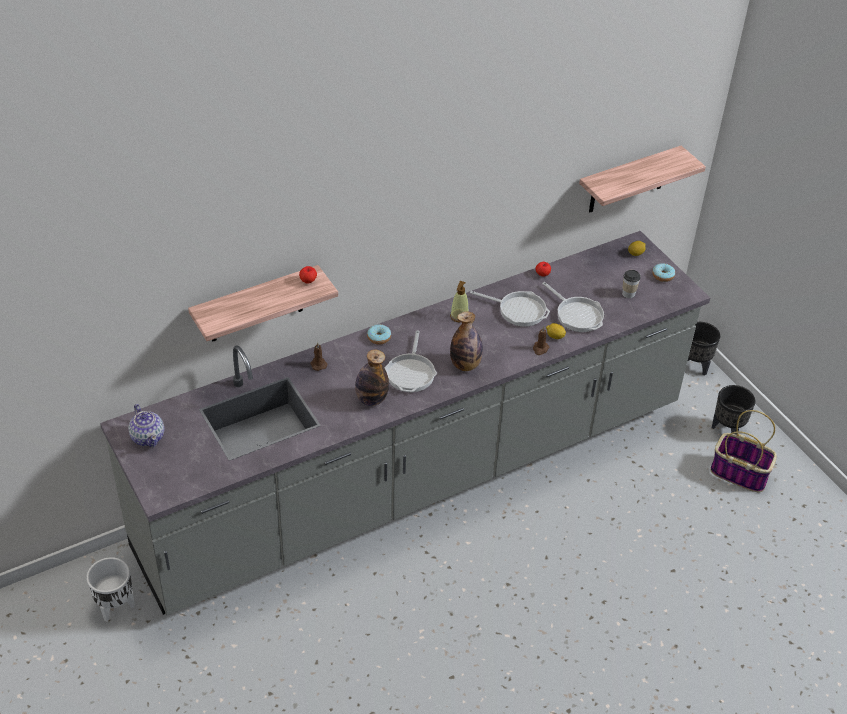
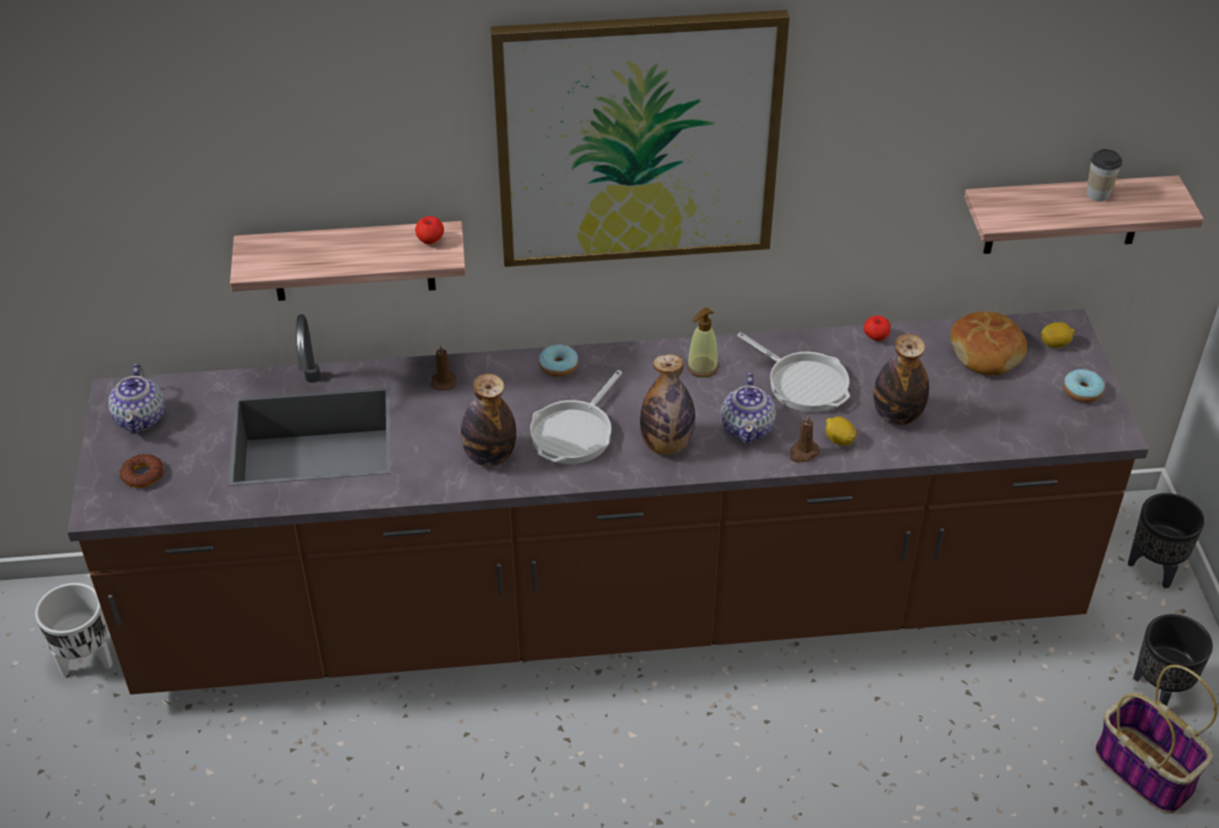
camera: 25 degrees right, 0 degrees up
(172, 470) = (143, 475): none -> donut
(414, 193) = (638, 140): none -> picture
(418, 478) = (609, 610): grey counter -> brown counter
(503, 343) = (748, 427): none -> teapot
(577, 315) = (897, 415): frying pan -> bottle
(604, 267) = (987, 352): none -> bread
(628, 294) = (1004, 405): cup -> cup (1098, 194)

